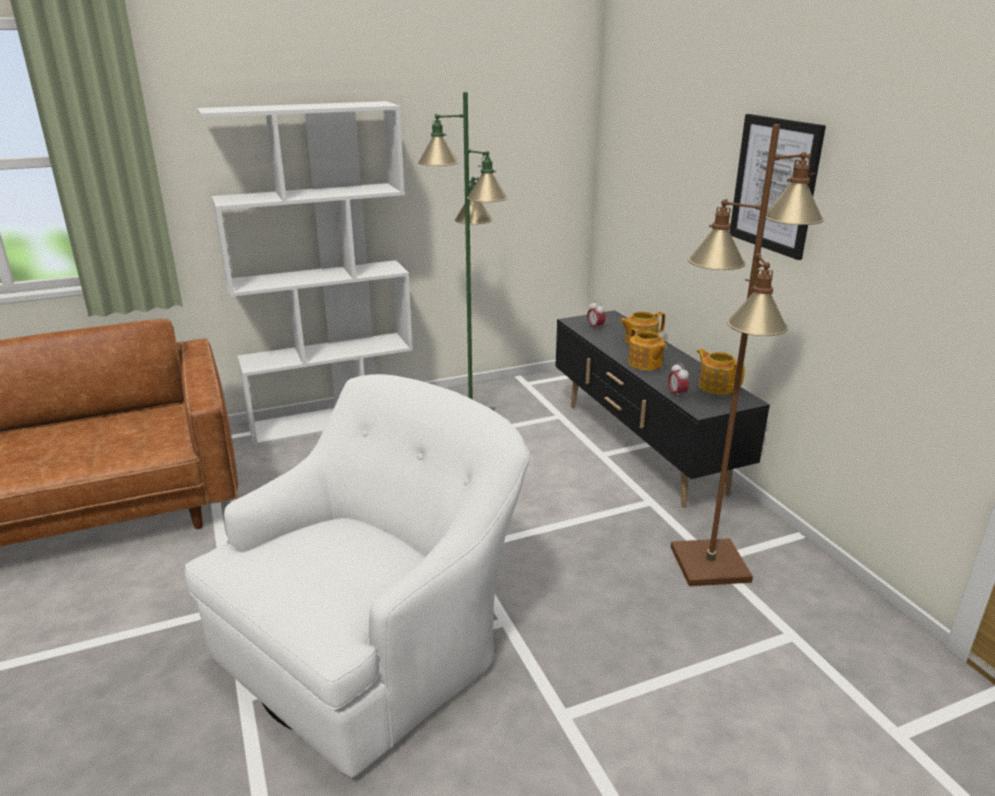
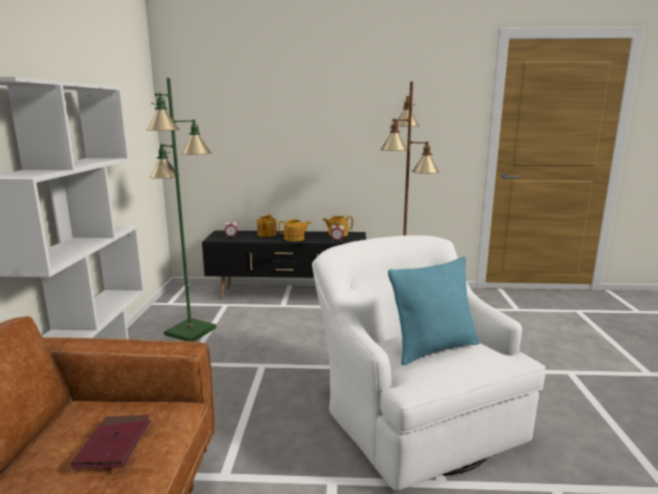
camera: 65 degrees left, 10 degrees down
(121, 440) = (114, 444): none -> red book
(318, 556) = (433, 349): none -> turquoise pillow
(775, 185) = (339, 125): picture -> none

